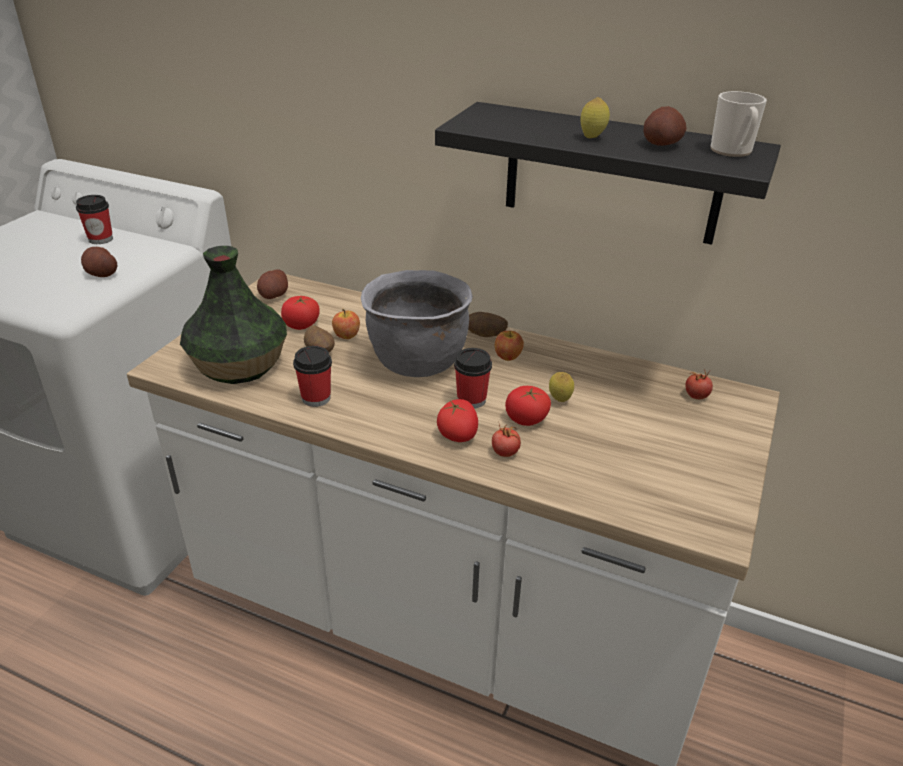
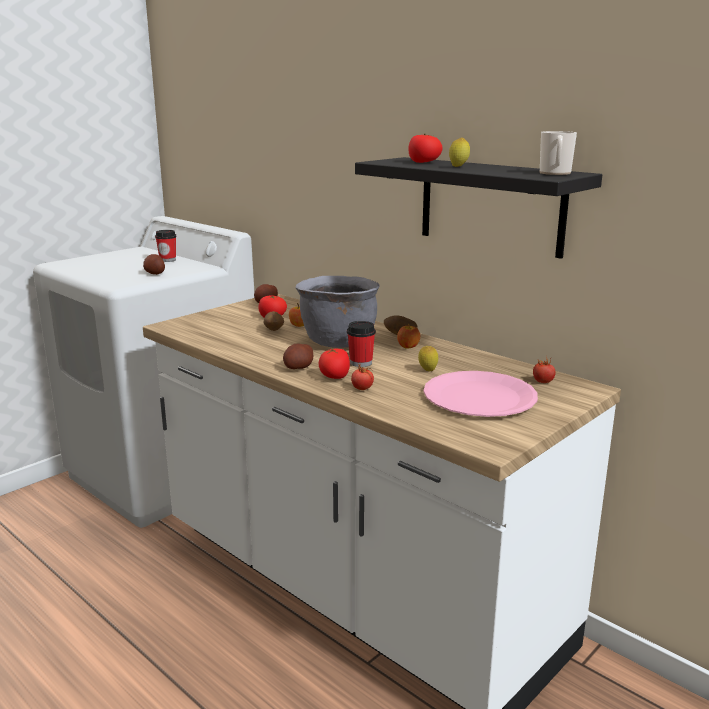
camera: 20 degrees right, 15 degrees down
(240, 364) = (216, 330): vase -> none
(316, 398) = (252, 349): cup -> none
(526, 420) = (393, 376): tomato -> tomato (424, 162)
(648, 440) = (479, 397): none -> pink plate
(662, 144) = (506, 170): potato -> potato (298, 368)

